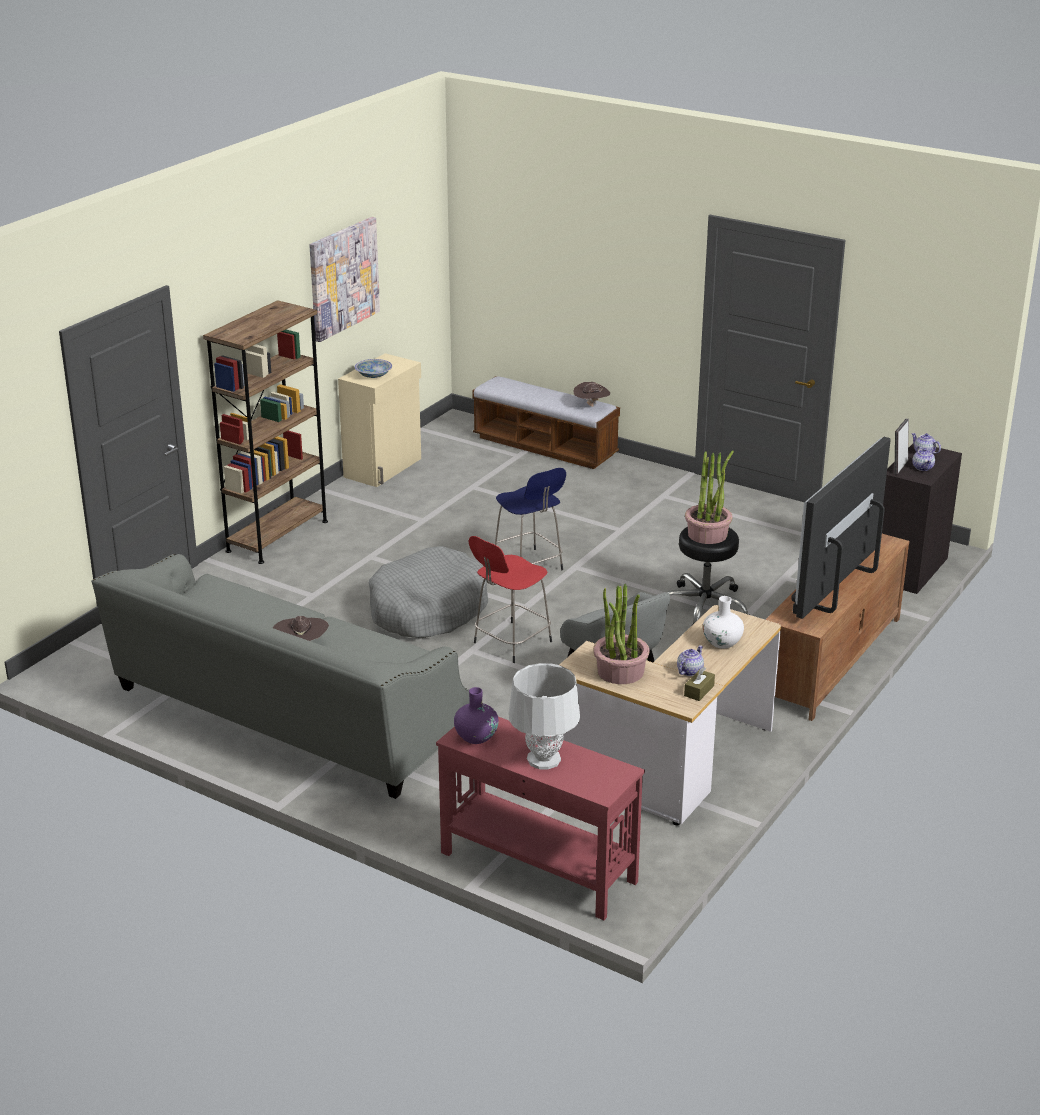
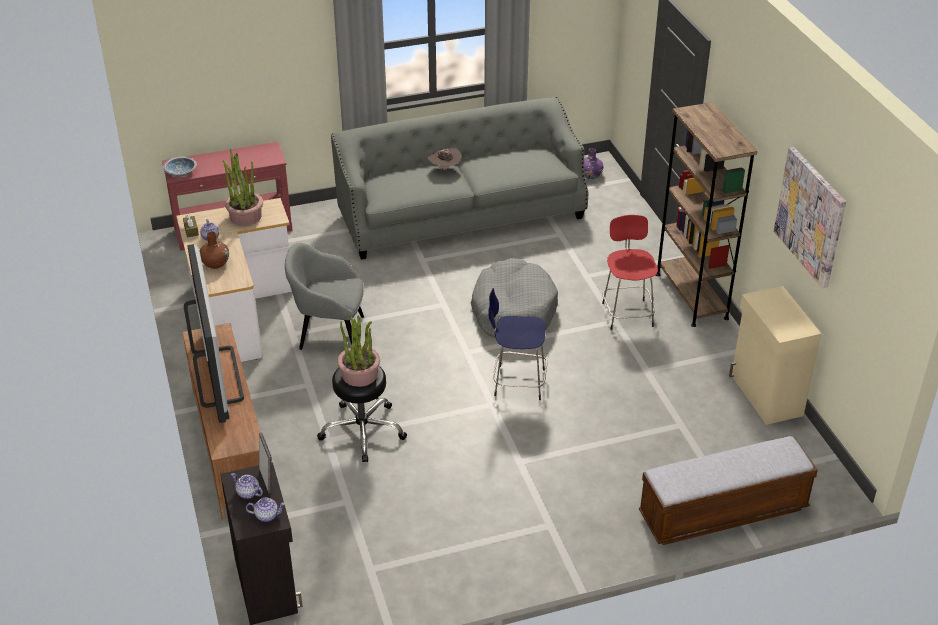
camera: 130 degrees right, 10 degrees up
(373, 375) = (771, 305): bowl -> bowl (181, 172)
(476, 737) = (264, 152): purple vase -> purple vase (590, 175)
(510, 643) = (431, 322): red stool -> red stool (627, 313)
(544, 759) = (218, 161): grey table lamp -> none
(591, 406) = (675, 480): brown hat -> none
(722, 642) = (215, 264): white vase -> brown vase

